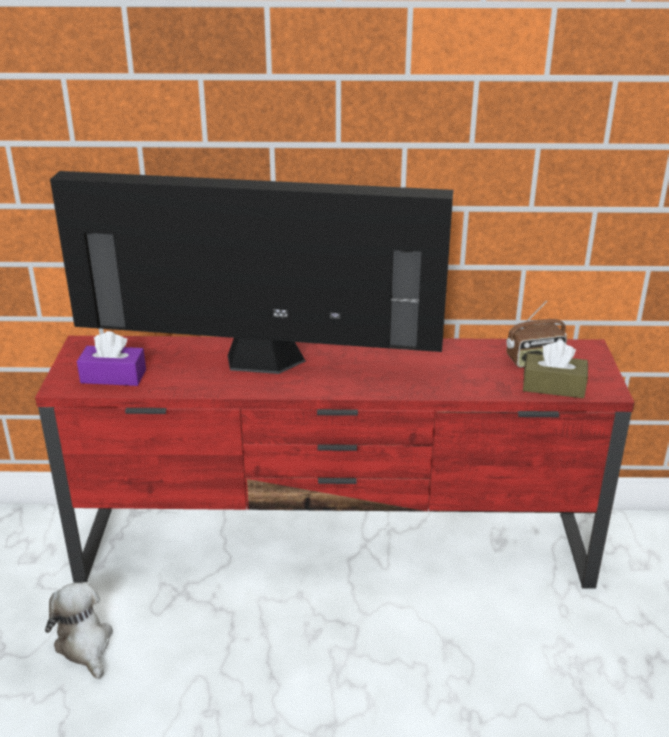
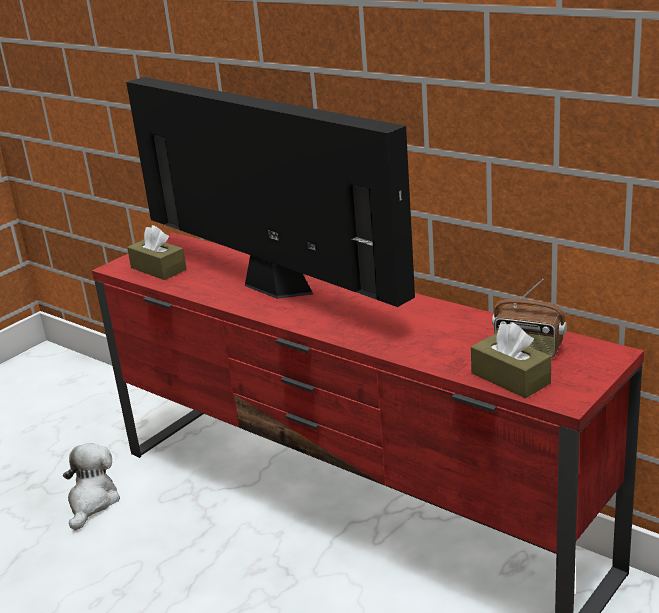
camera: 40 degrees right, 5 degrees down
(113, 376) = (158, 269): purple tissue box -> brown tissue box

